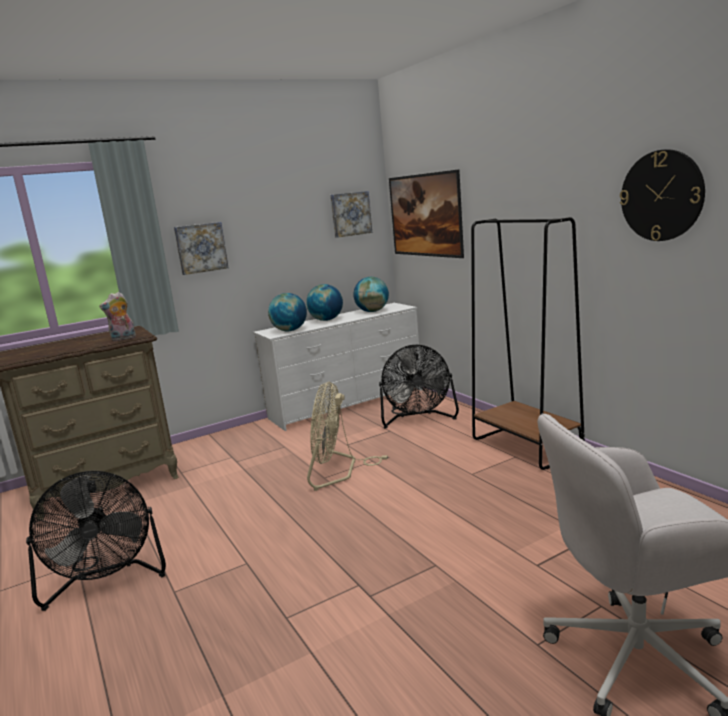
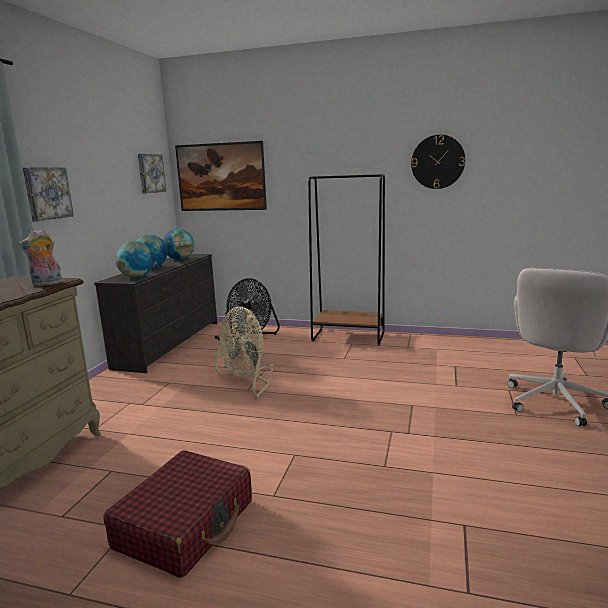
camera: 45 degrees left, 0 degrees up
(102, 580) = (186, 524): black fan -> red suitcase
(123, 339) = (47, 284): plush toy -> plush toy turned 45 degrees clockwise
(347, 404) = (170, 344): white dresser -> black dresser

